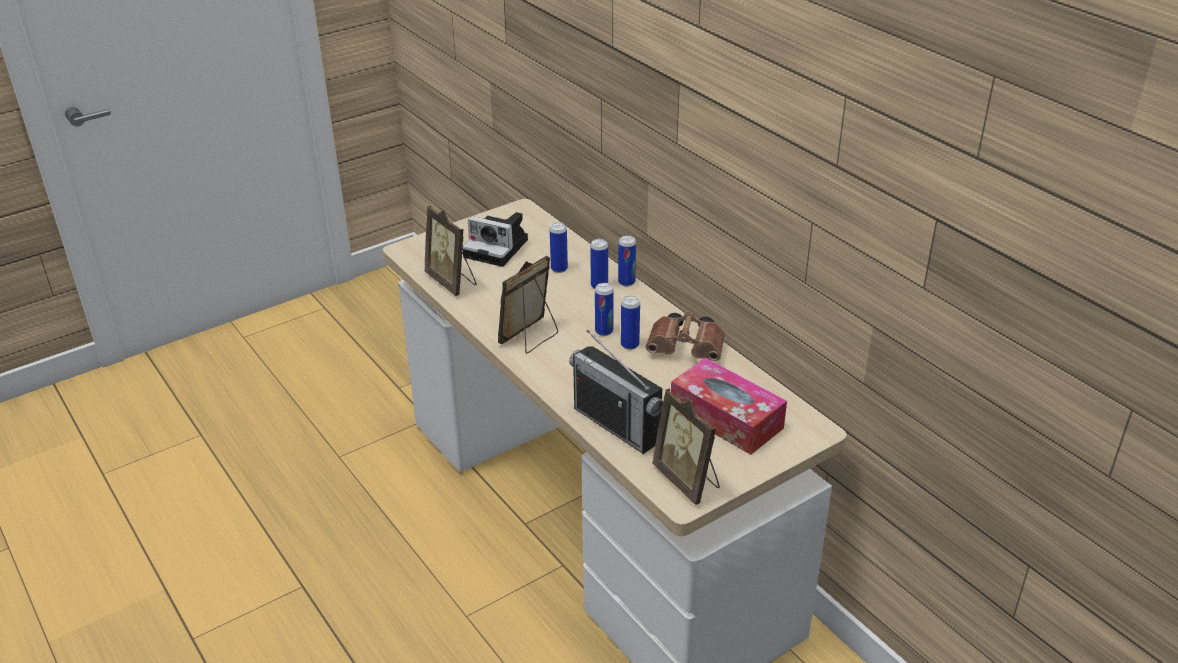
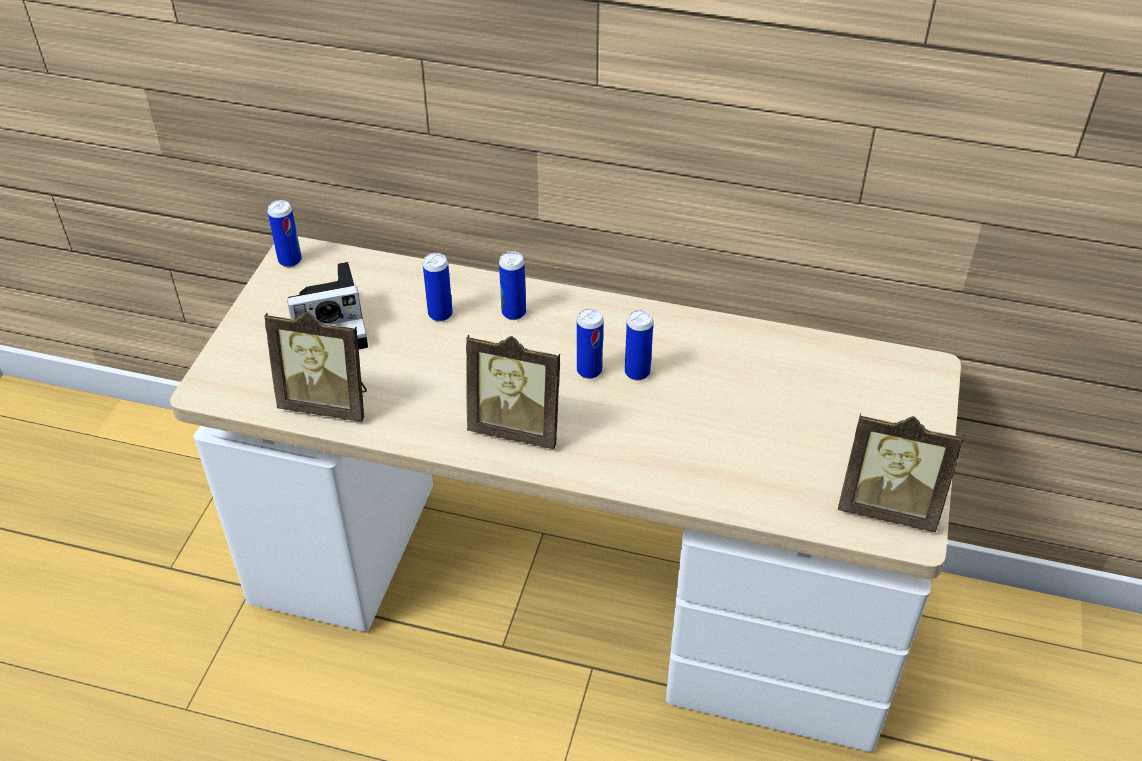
camera: 40 degrees left, 10 degrees up
(531, 338) = (517, 427): picture frame -> picture frame turned 75 degrees counterclockwise
(616, 425) = (743, 485): radio -> none
(626, 282) = (538, 292): can -> can (290, 260)
(688, 349) = (703, 344): brown binoculars -> none
(726, 418) = (835, 406): tissue box -> none

